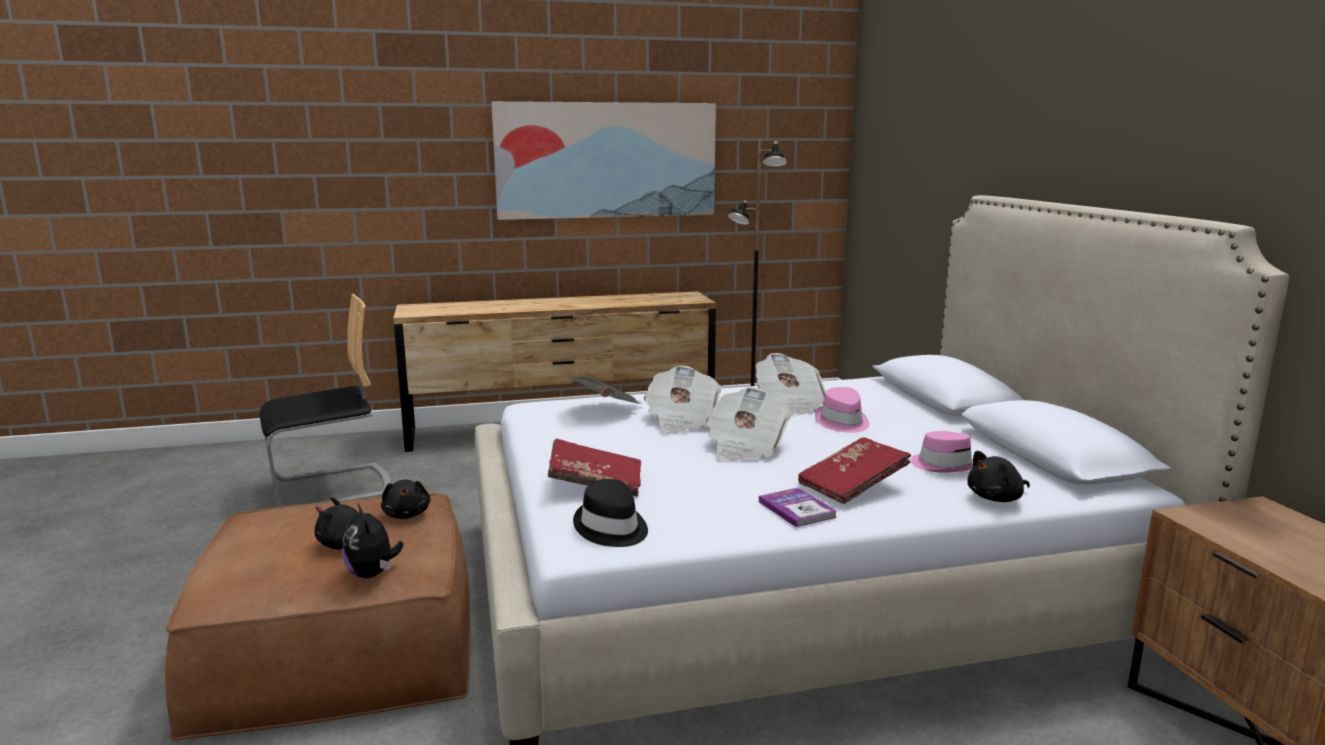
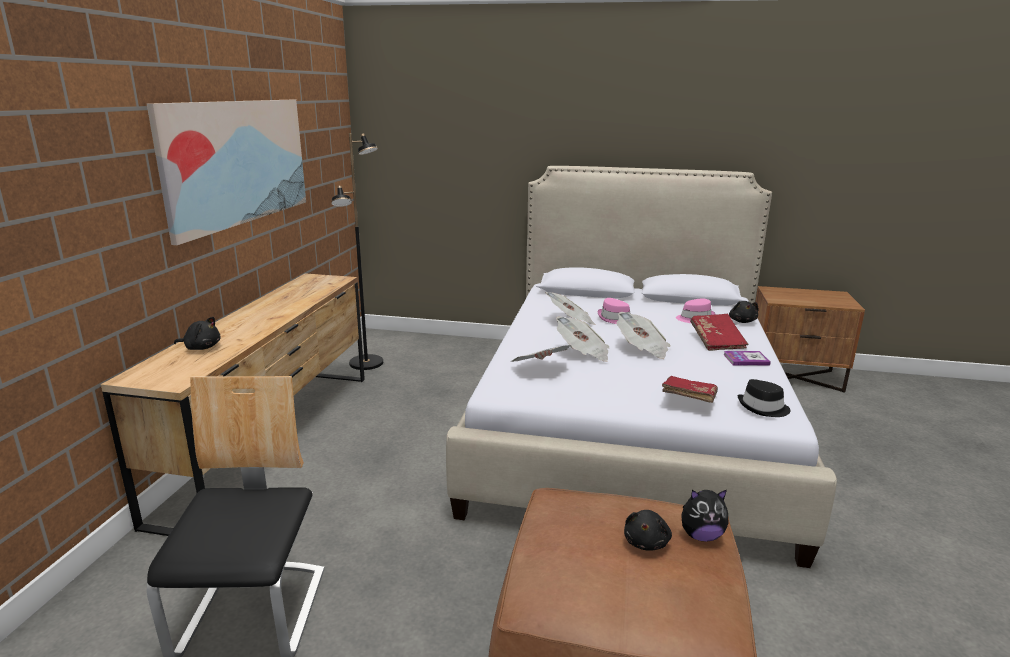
camera: 65 degrees left, 5 degrees up
(407, 514) = (588, 508): black plush toy -> black plush toy (201, 347)

